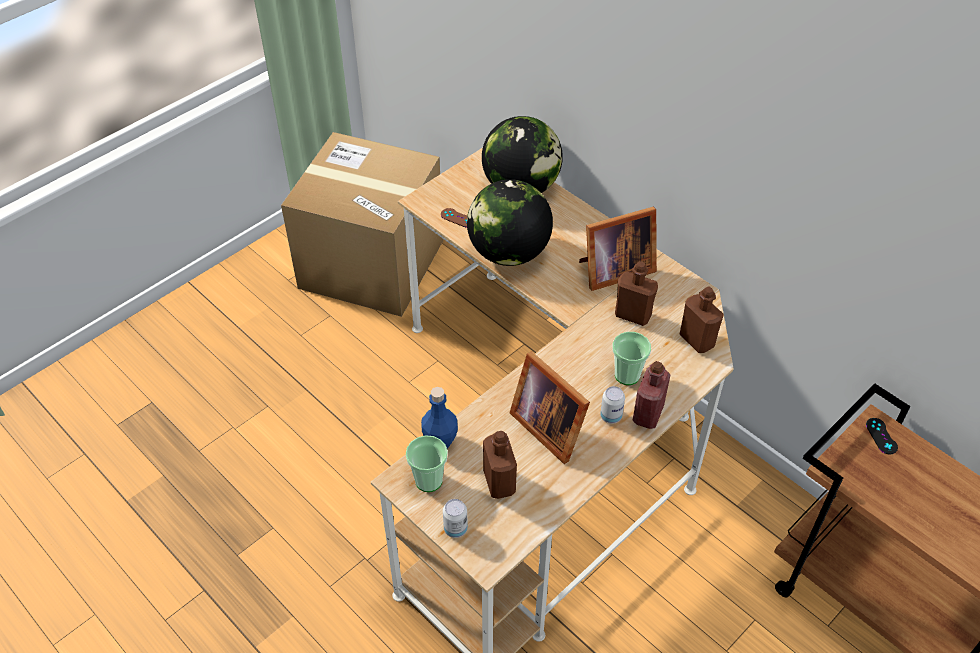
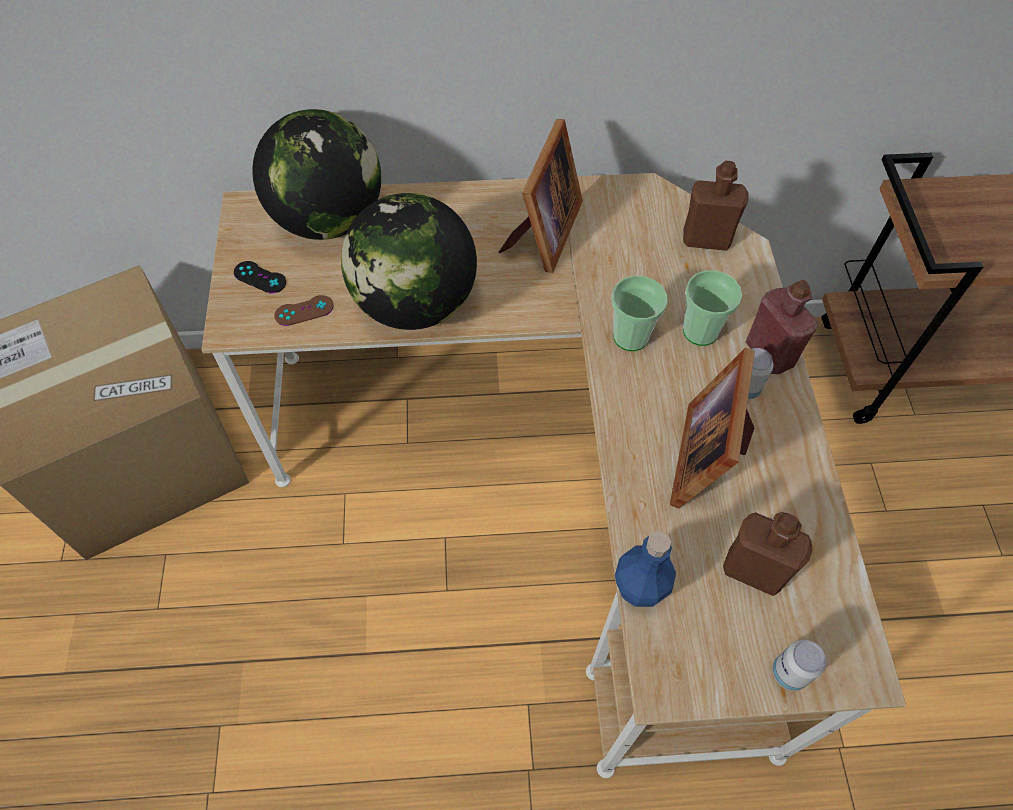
camera: 50 degrees left, 10 degrees up
(428, 480) = (690, 649): cup -> cup (630, 337)
(549, 425) = (709, 456): picture frame -> picture frame turned 105 degrees clockwise
(633, 315) = (621, 264): brown bottle -> none
(881, 436) = (928, 201): black game controller -> black game controller (260, 277)

